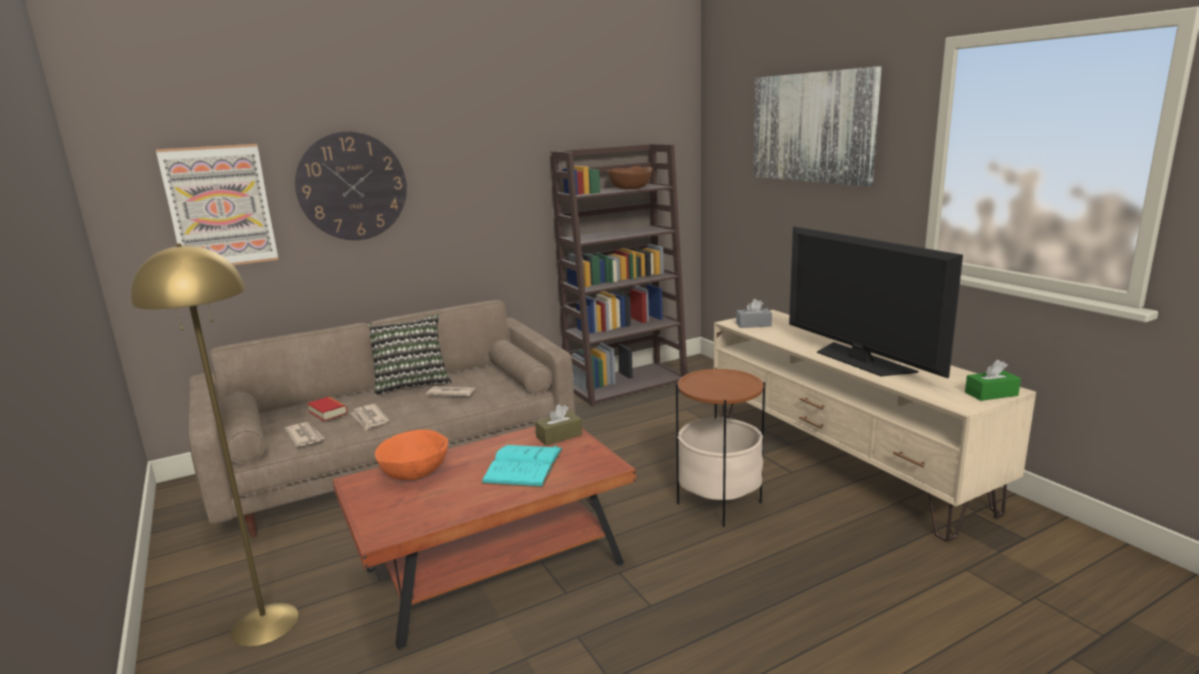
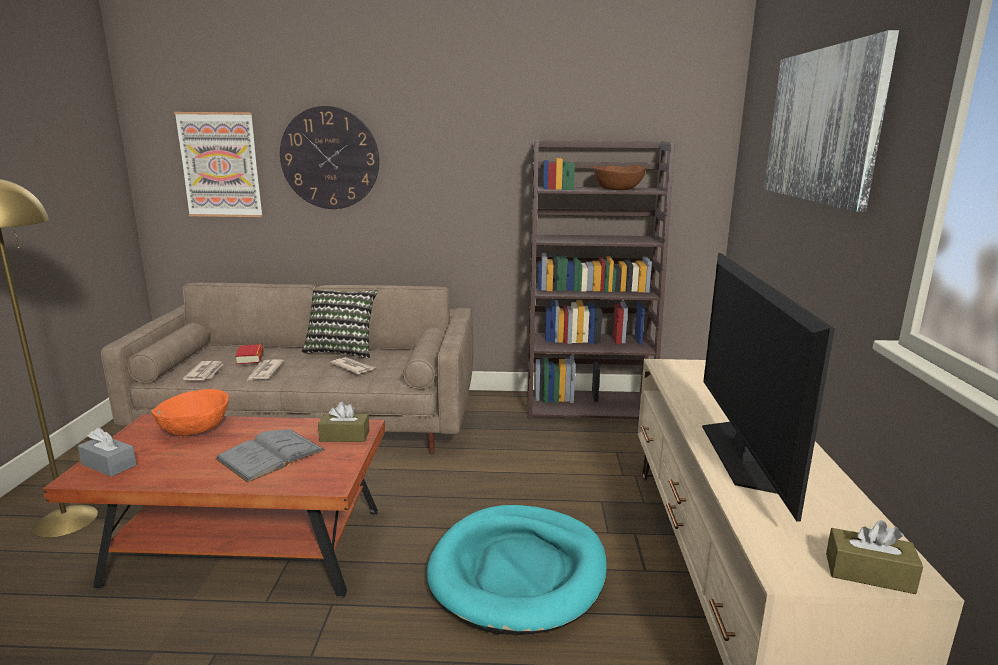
camera: 30 degrees right, 0 degrees up
(523, 465) = (271, 454): turquoise book -> grey book
(719, 503) = (518, 572): side table -> turquoise dog bed
(753, 324) = (683, 372): grey tissue box -> grey tissue box (109, 465)
(991, 394) = (869, 573): green tissue box -> brown tissue box

